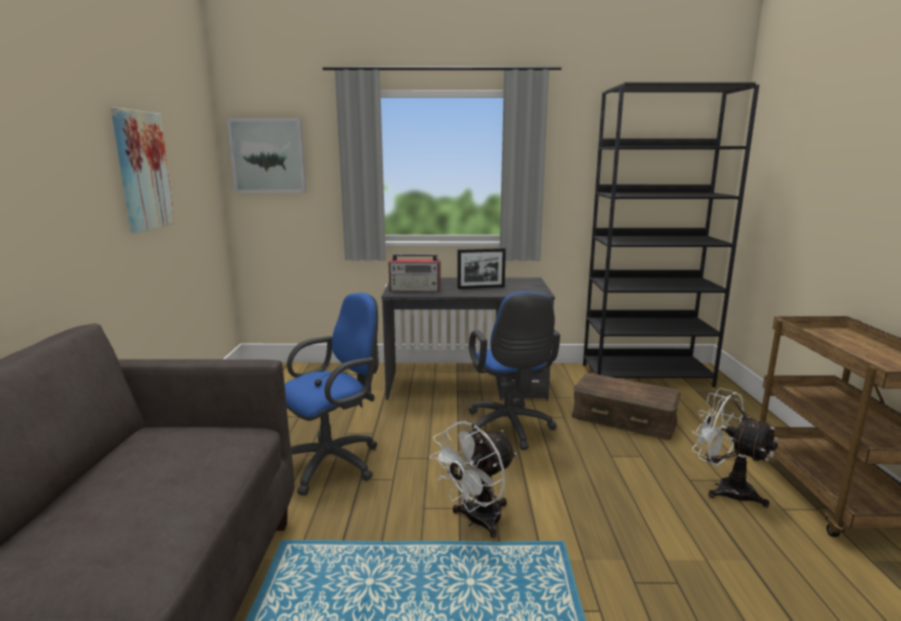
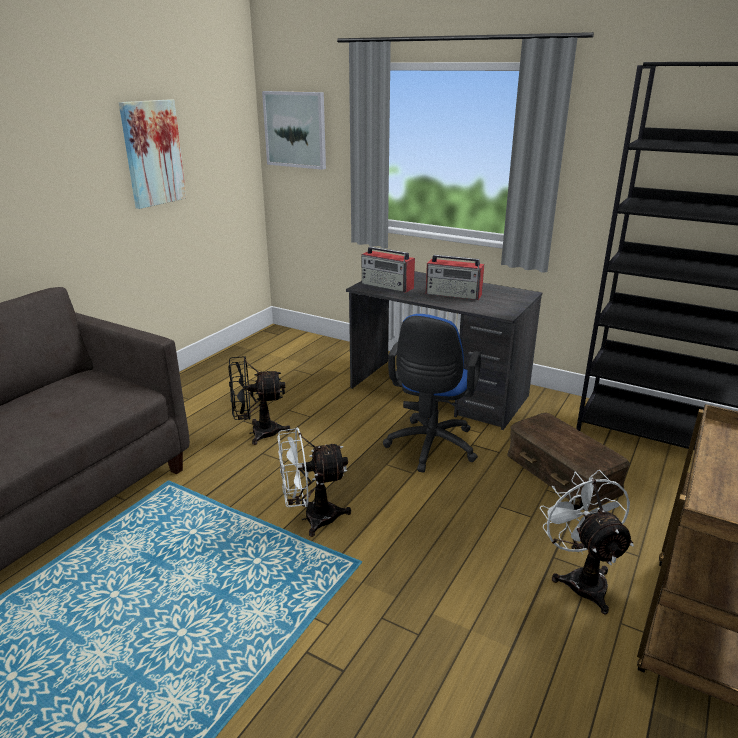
camera: 30 degrees right, 10 degrees up
(335, 462) = (257, 433): blue office chair -> black fan
(481, 287) = (454, 294): picture frame -> radio

